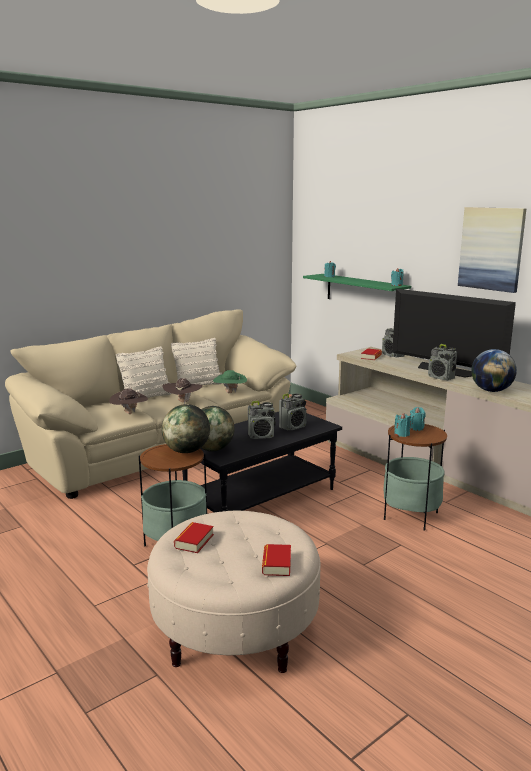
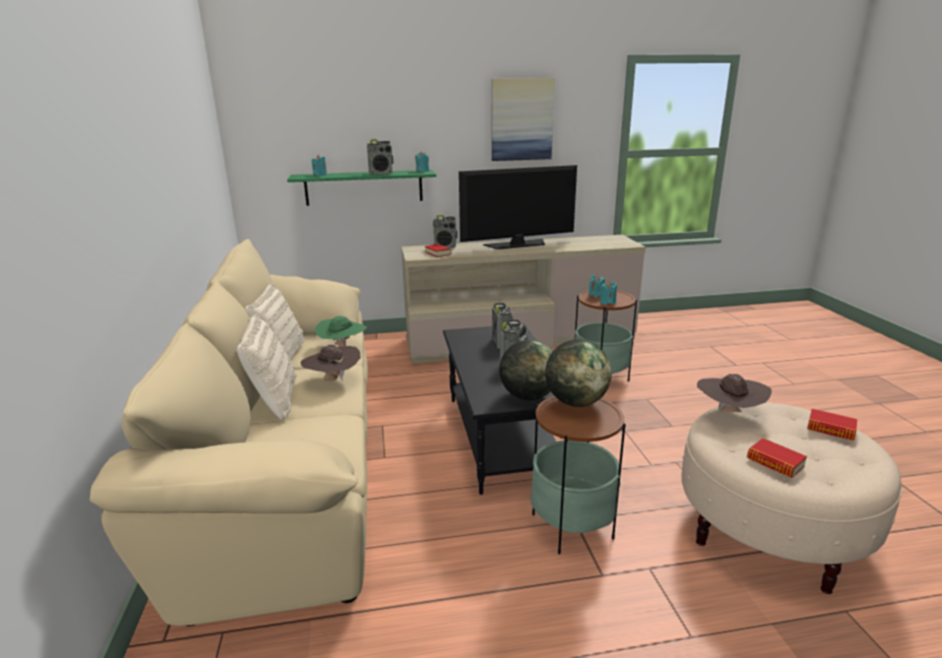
camera: 60 degrees left, 5 degrees up
(129, 414) = (328, 425): brown hat -> brown hat (729, 413)
(441, 378) = (536, 250): radio -> radio (381, 173)
(491, 390) = (588, 247): globe -> none

